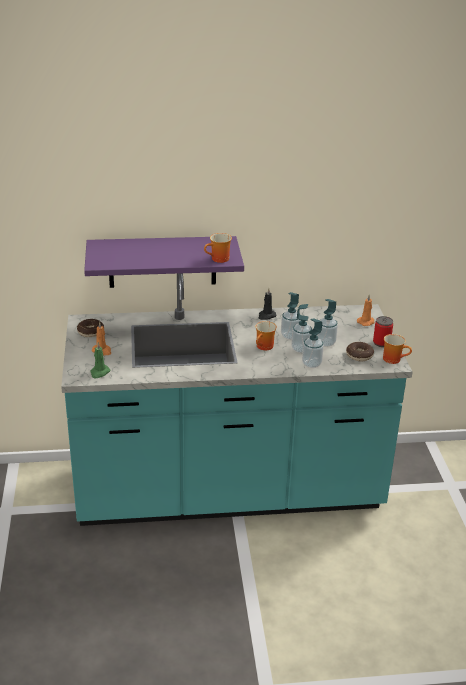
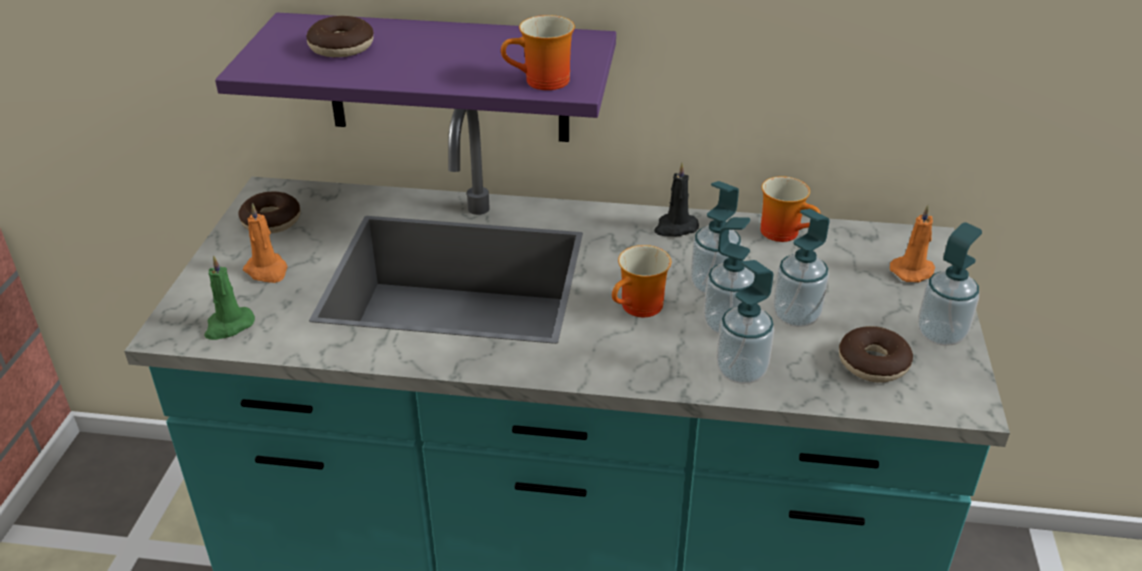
camera: 15 degrees right, 5 degrees up
(127, 252) = (341, 47): none -> donut
(381, 343) = (940, 334): can -> soap dispenser
(394, 359) = (965, 387): mug -> mug (785, 232)

